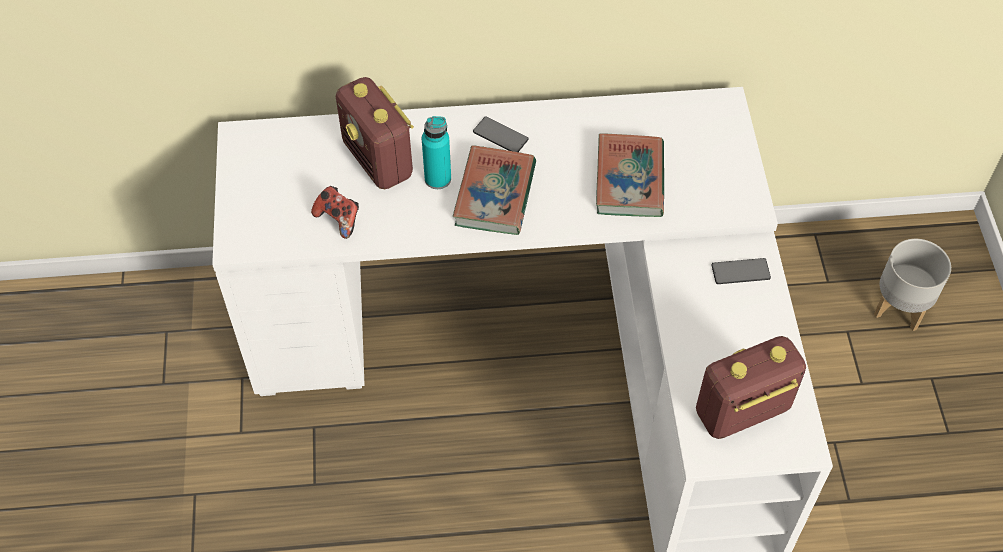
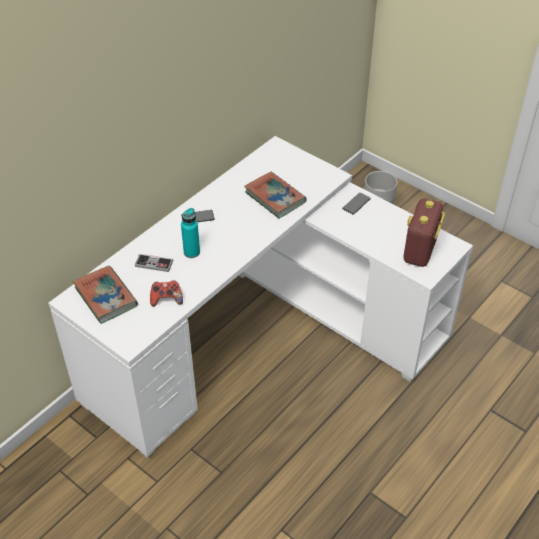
camera: 45 degrees left, 10 degrees down
(378, 161) = (154, 264): radio -> game controller
(495, 195) = (226, 241): book -> book (106, 297)

